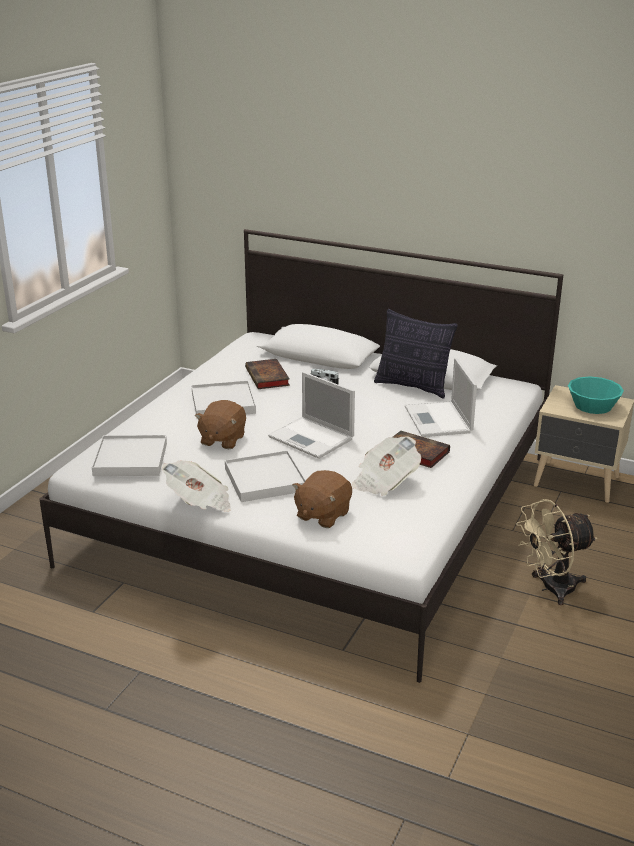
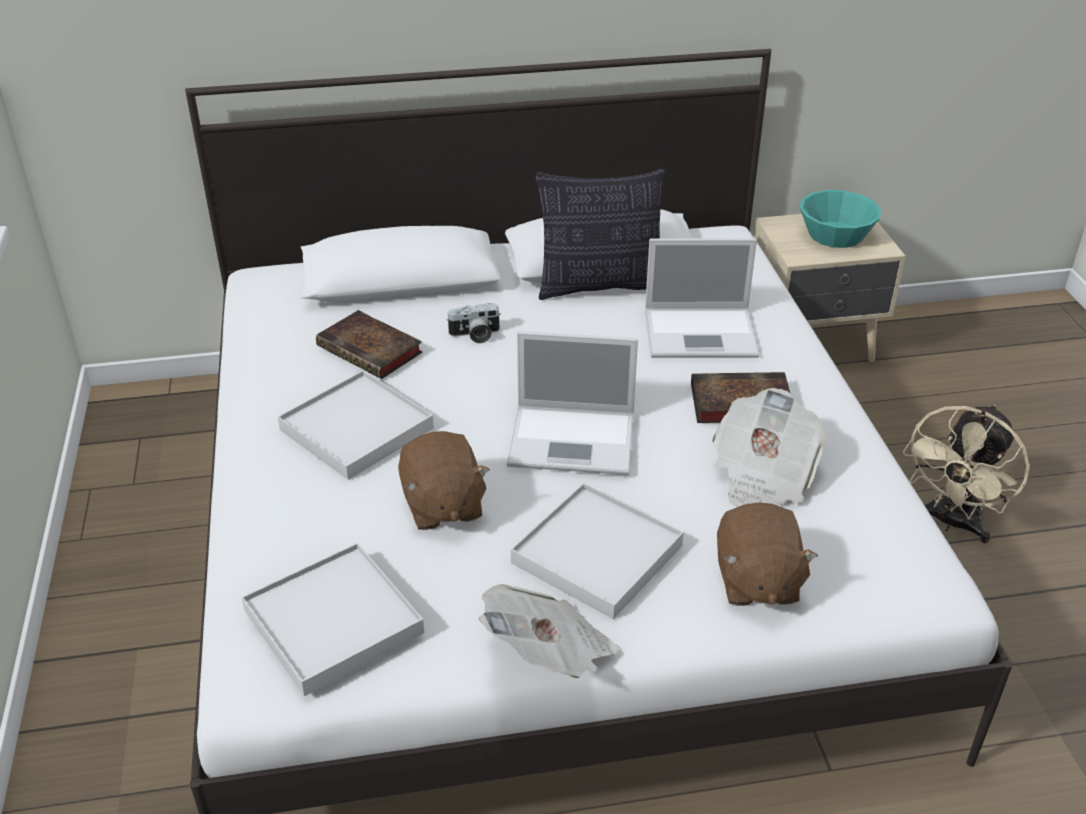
camera: 35 degrees left, 10 degrees up
(439, 420) = (702, 333): laptop -> laptop turned 45 degrees counterclockwise

